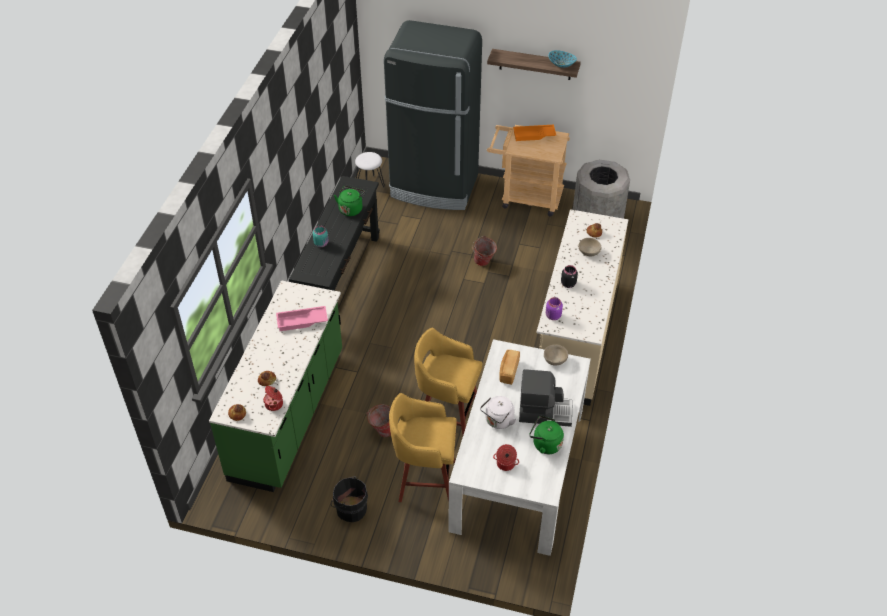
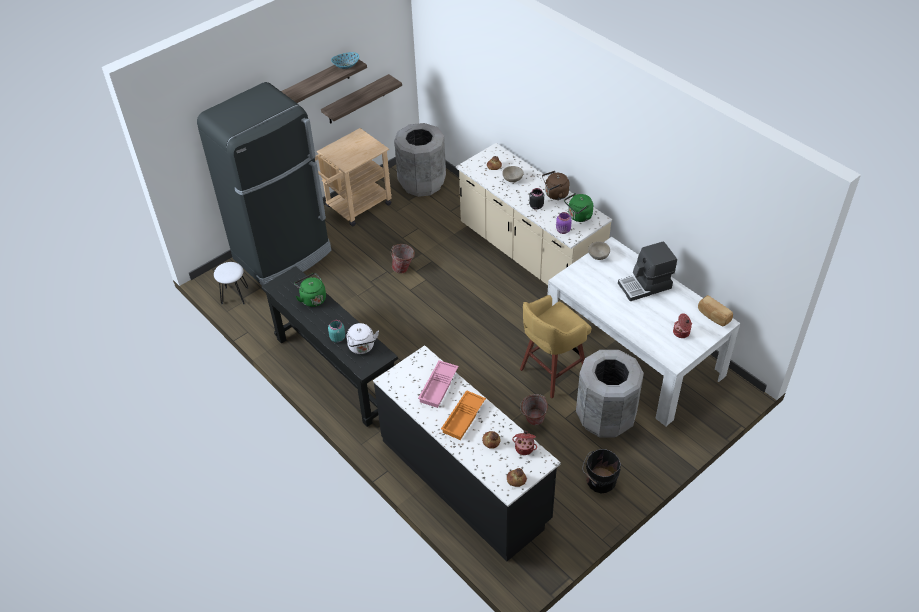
camera: 55 degrees left, 0 degrees up
(289, 415) = (465, 480): green counter -> black counter
(424, 480) = (605, 417): yellow stool -> grey trash can
(498, 421) = (636, 317): white kettle -> white kettle (362, 347)
(508, 371) = (589, 287): bread -> bread (713, 316)
(534, 135) = (342, 147): orange tray -> orange tray (464, 418)
(544, 411) = (645, 286): coffee machine -> coffee machine turned 150 degrees counterclockwise
(545, 444) = (677, 301): green kettle -> green kettle (578, 216)
(573, 105) = (356, 100): none -> shelf
(596, 289) = (555, 194): none -> brown kettle

